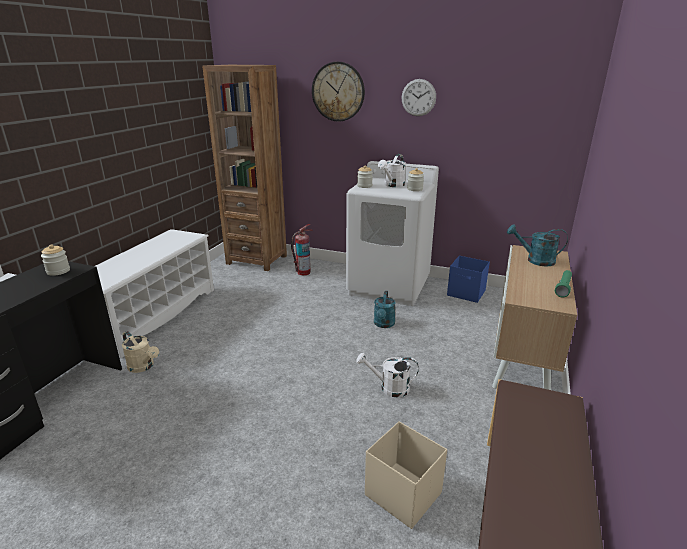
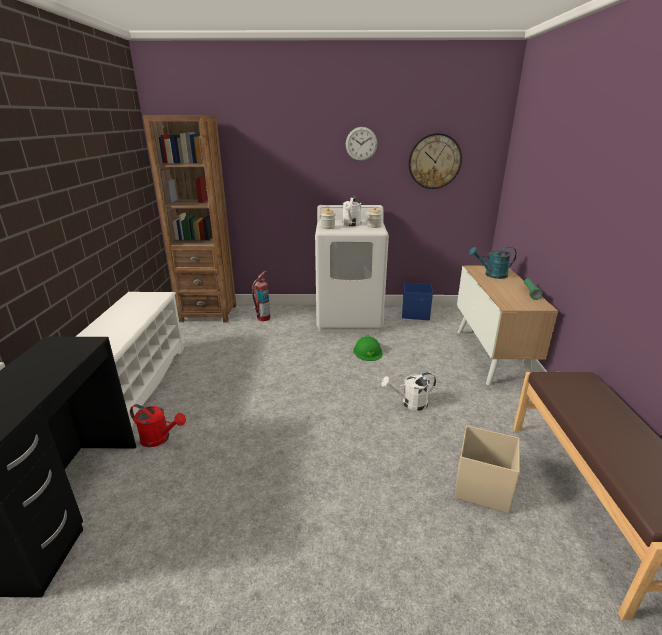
camera: 20 degrees left, 0 degrees up
(58, 271) = (65, 348): jar -> none
(143, 367) = (160, 439): beige watering can -> red watering can
(338, 92) = (283, 141): wall clock -> wall clock (434, 161)
(383, 324) = (368, 351): turquoise watering can -> green hard hat

